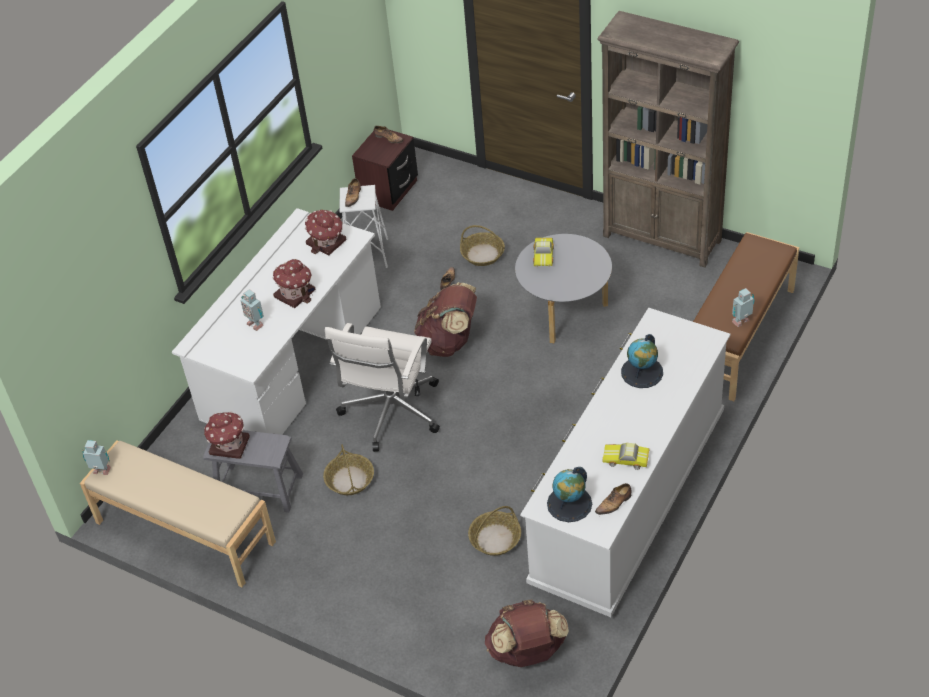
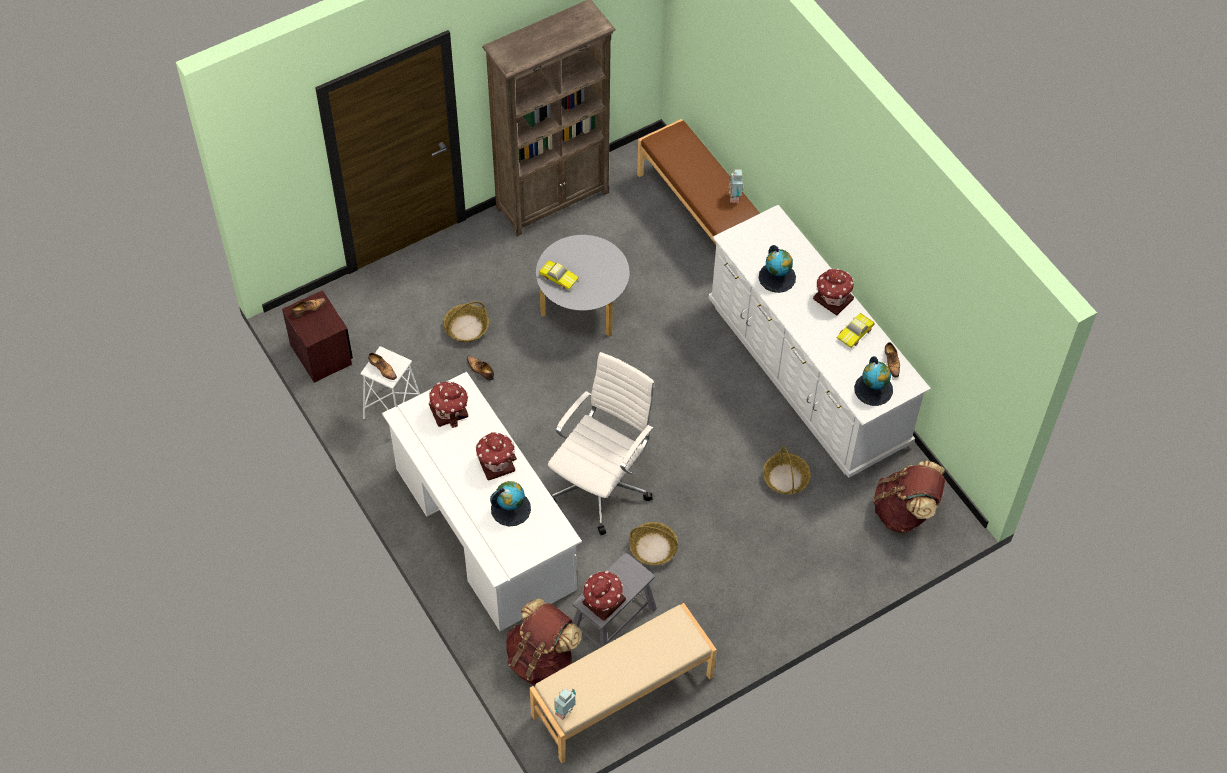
camera: 65 degrees left, 10 degrees up
(255, 324) = (510, 508): toy robot -> globe
(390, 413) = (601, 484): white office chair -> white office chair turned 105 degrees counterclockwise
(449, 342) = (552, 403): brown backpack -> brown backpack (542, 659)
(653, 423) = (832, 298): none -> toy house

